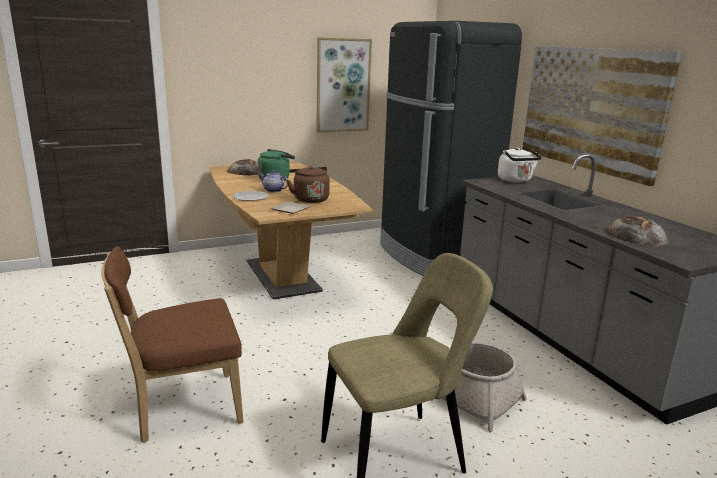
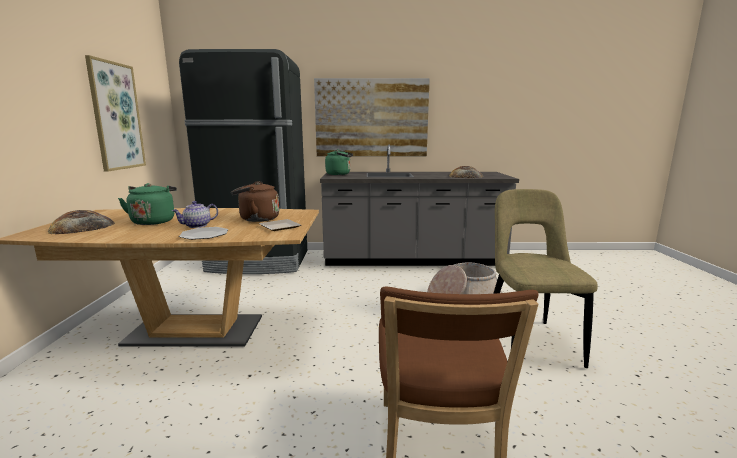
camera: 65 degrees left, 5 degrees down
(516, 181) = (340, 174): white kettle -> green kettle

